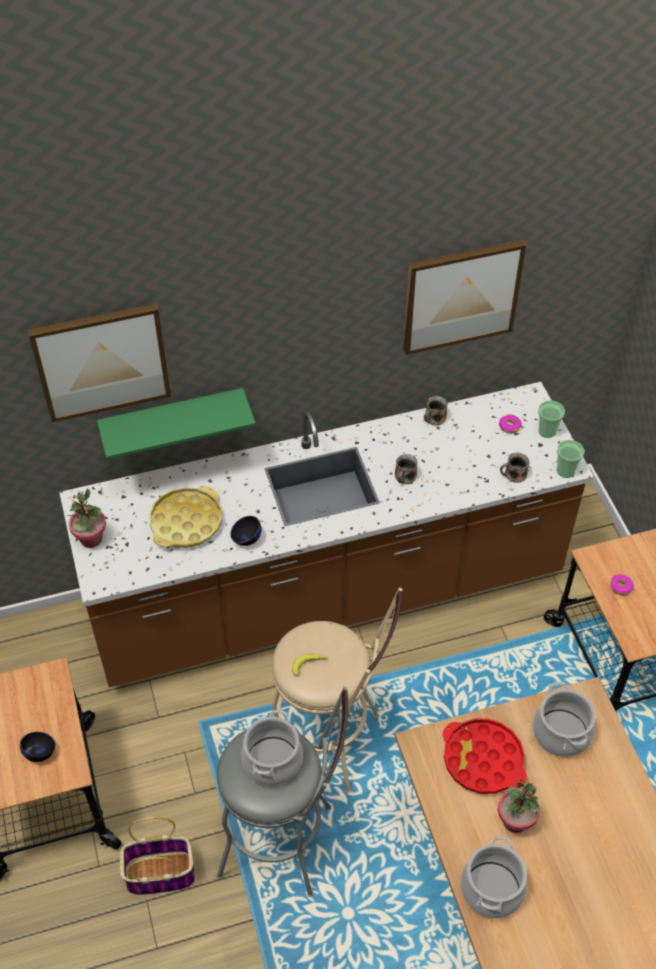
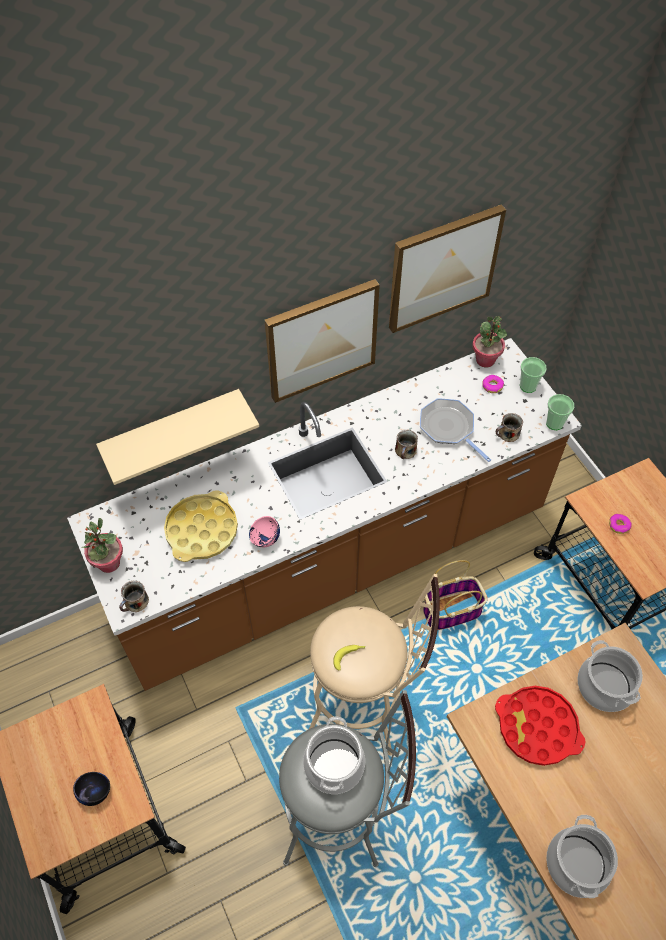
camera: 10 degrees left, 5 degrees up
(101, 361) = (94, 387): picture -> picture (321, 340)
(161, 873) = (229, 869): basket -> basket (452, 610)
(173, 421) = (172, 431): green shelf -> beige shelf
(246, 539) = (265, 538): black bowl -> pink bowl
(434, 418) = (420, 388): mug -> mug (135, 602)
(455, 460) = (449, 428): none -> frying pan
(515, 821) = (582, 787): potted plant -> potted plant (485, 360)

